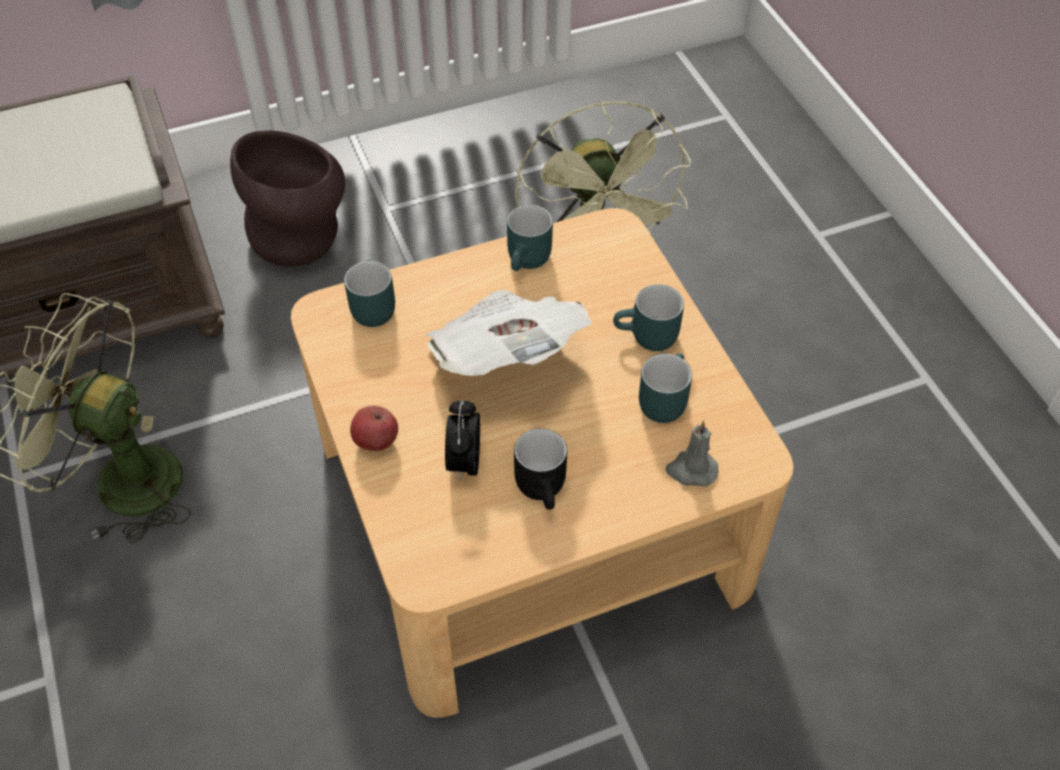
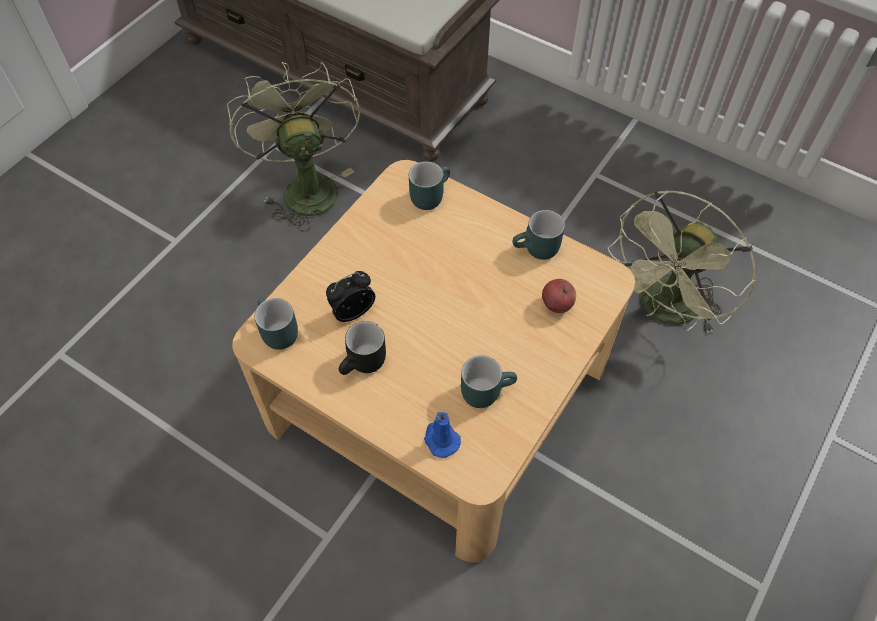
camera: 55 degrees right, 5 degrees up
(302, 237) = (533, 150): brown vase -> none
(376, 441) = (334, 259): apple -> apple (556, 304)
(506, 356) = (449, 285): newspaper -> none
(647, 339) = (530, 353): turquoise mug -> turquoise mug (275, 333)
(691, 470) = (440, 439): grey candle -> blue candle

